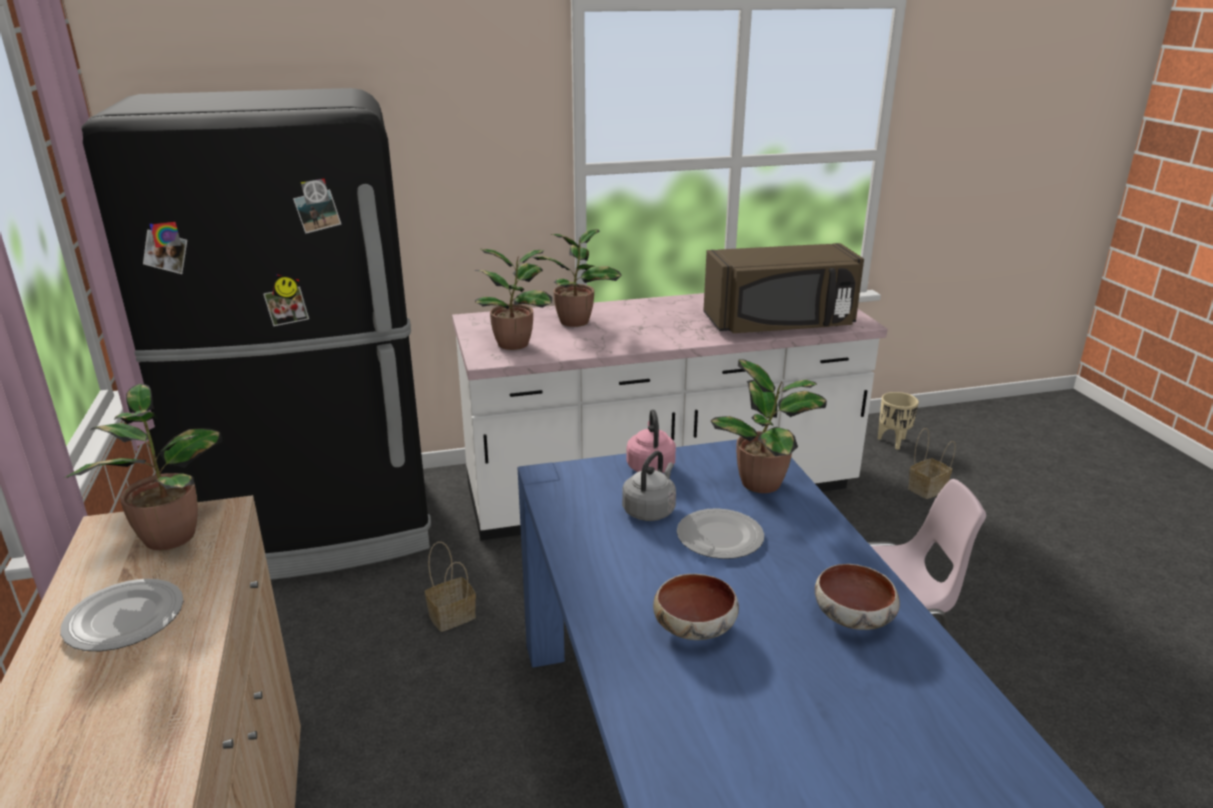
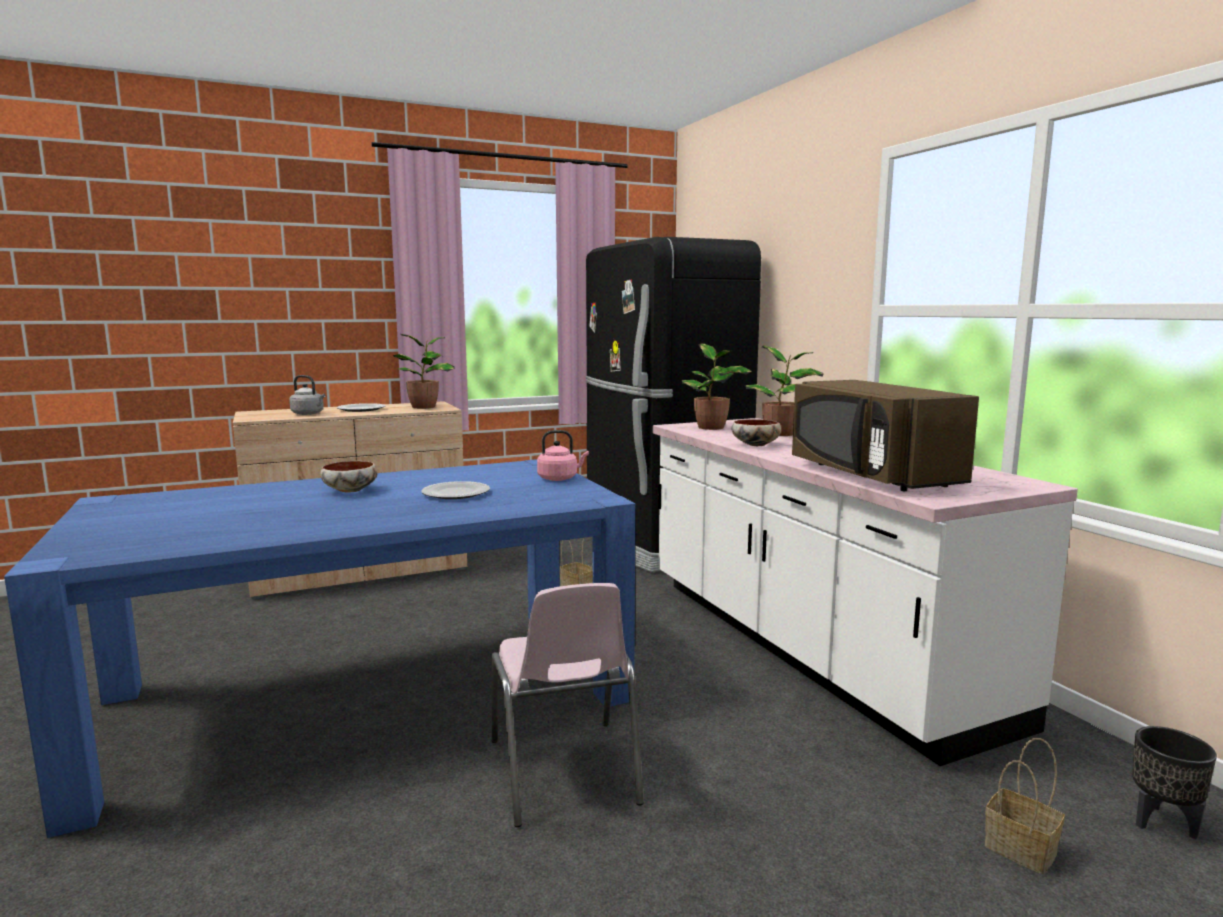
camera: 80 degrees right, 15 degrees down
(650, 510) = (493, 480): grey kettle -> grey kettle (309, 414)
(764, 483) = (539, 501): potted plant -> none
(854, 618) = (342, 519): bowl -> bowl (755, 445)
(893, 442) = (1163, 824): beige planter -> black planter

